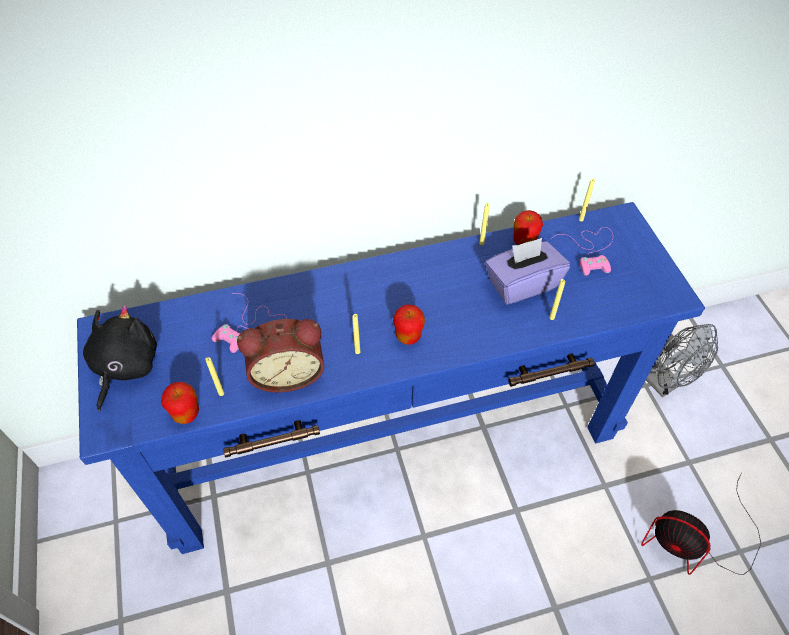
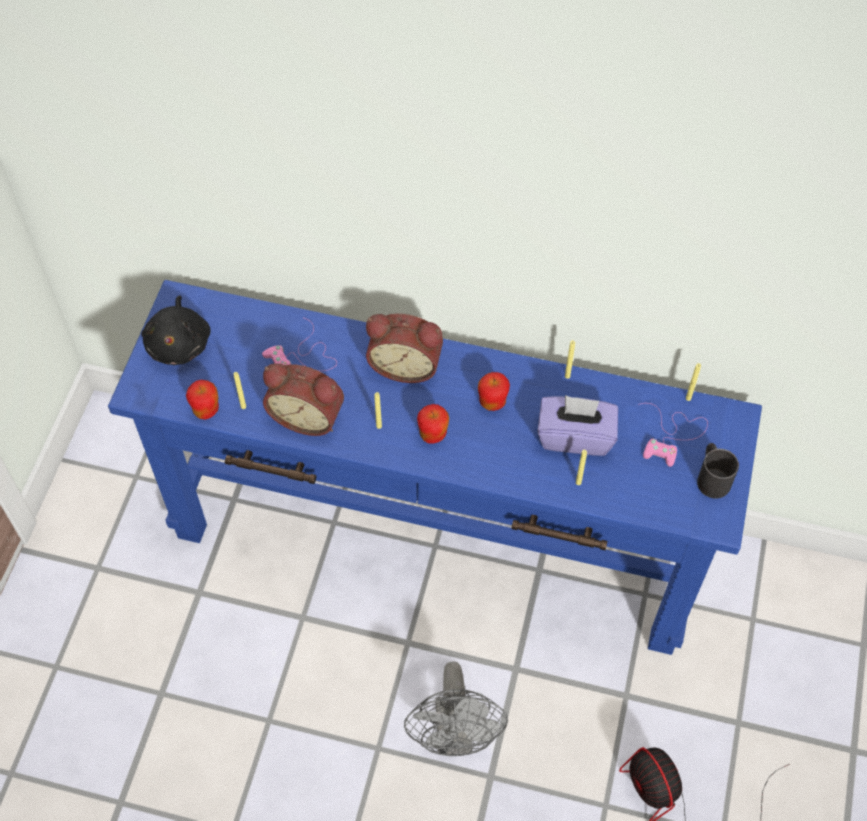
camera: 30 degrees right, 5 degrees up
(124, 366) = (180, 344): black plush toy -> black plush toy turned 135 degrees clockwise
(346, 292) = (406, 364): none -> alarm clock
(524, 242) = (611, 395): apple -> apple (492, 402)
(642, 266) = (711, 476): none -> black mug
(662, 382) = (775, 625): grey fan -> grey fan (455, 736)

